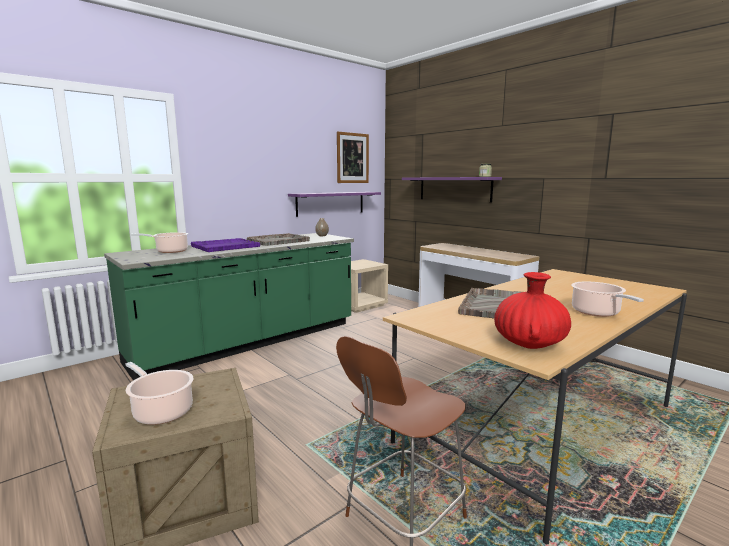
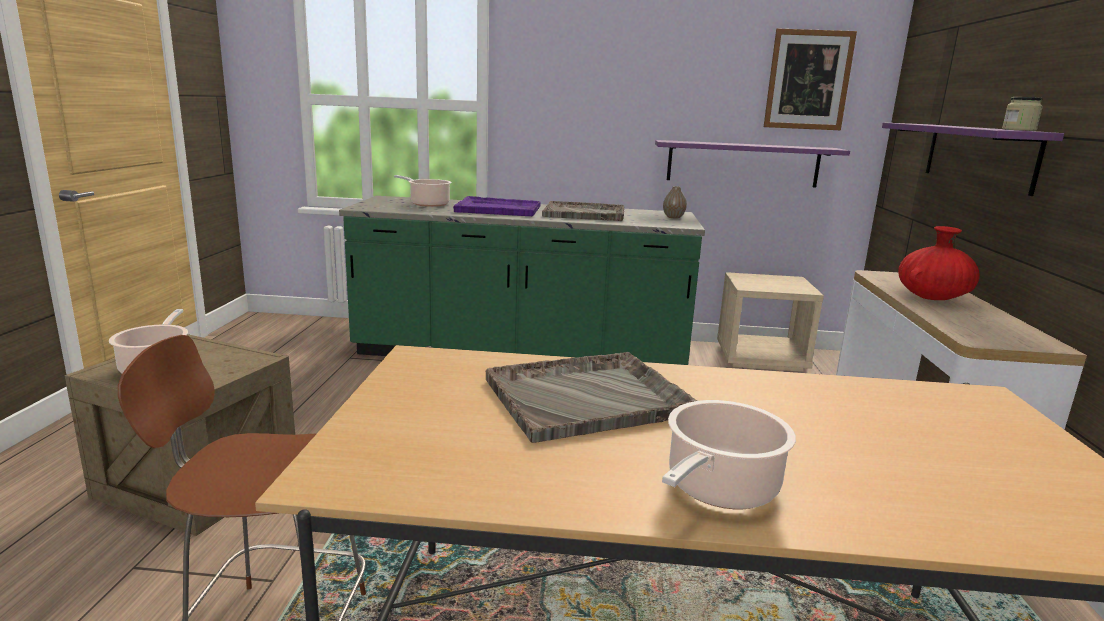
camera: 45 degrees right, 5 degrees up
(529, 344) = (400, 459): red vase -> red vase (932, 297)

